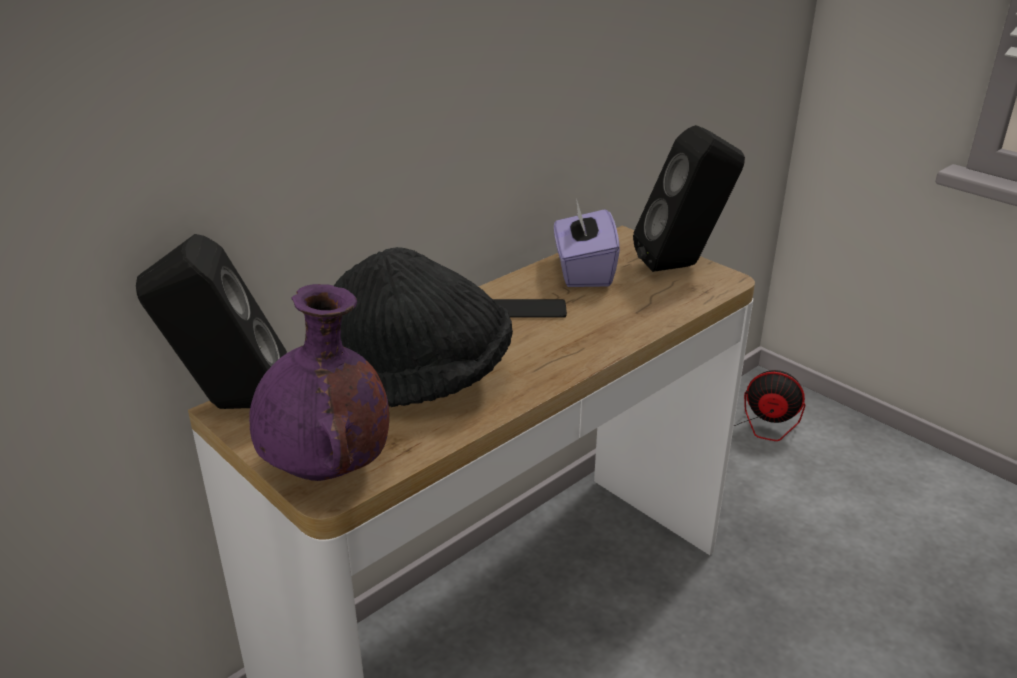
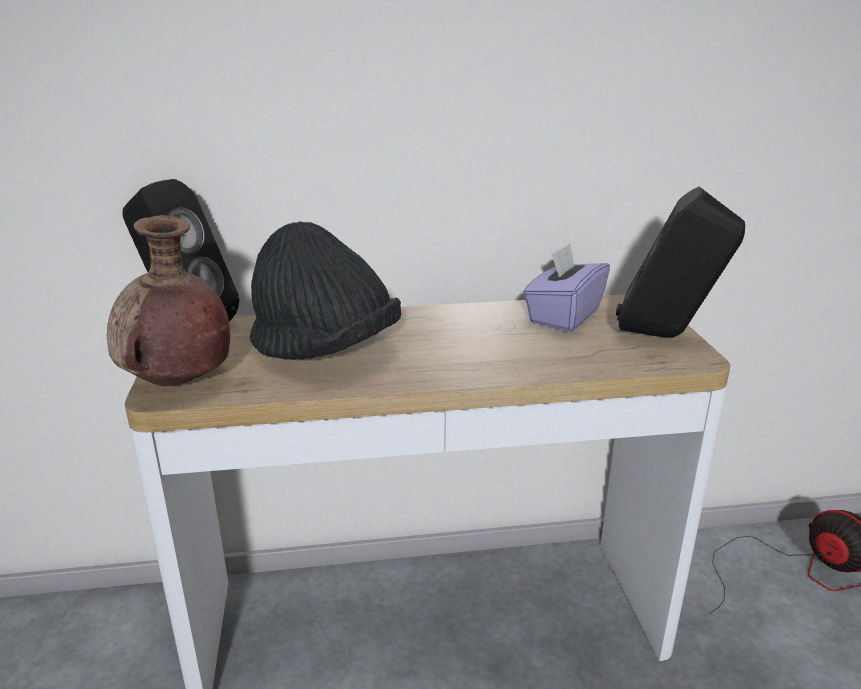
camera: 35 degrees right, 5 degrees down
(328, 471) = (177, 383): purple vase -> brown vase
(528, 310) = (474, 329): phone -> none

